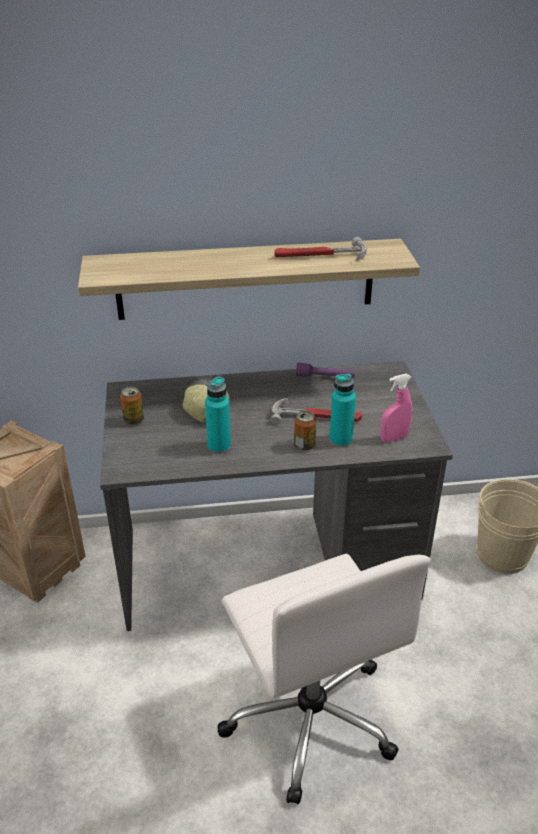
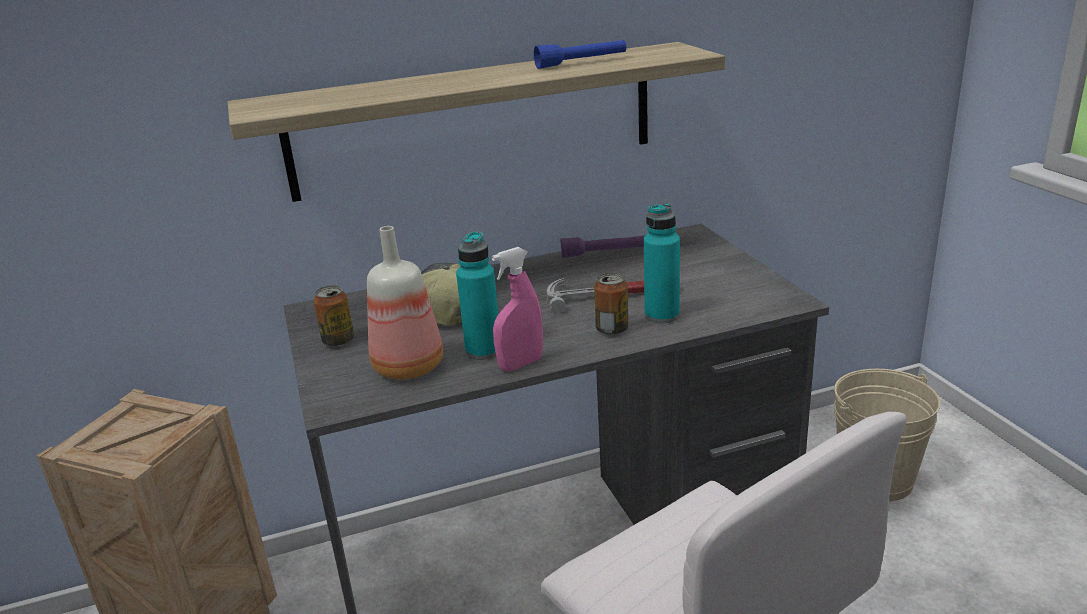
camera: 10 degrees left, 10 degrees down
(172, 450) = (411, 367): none -> bottle
(320, 256) = (581, 62): hammer -> blue flashlight
(394, 438) = (736, 302): pink spray bottle -> pink spray bottle (521, 364)

